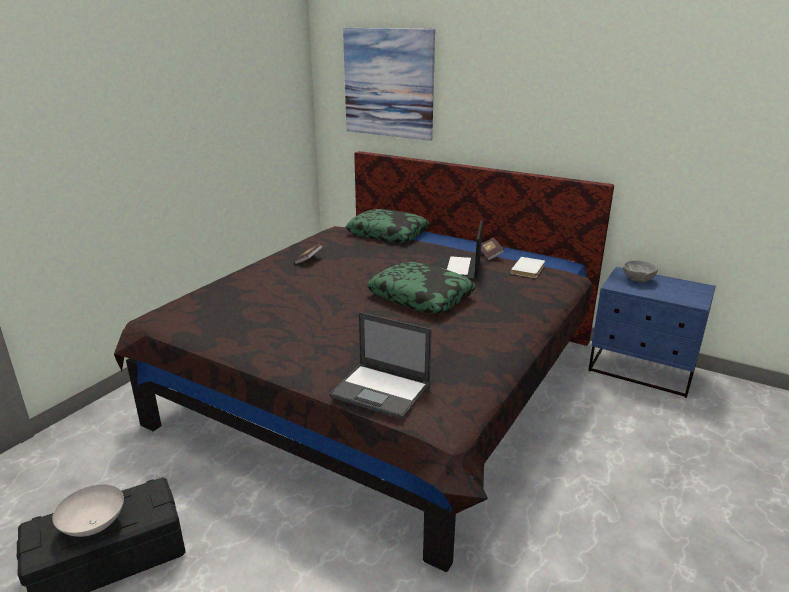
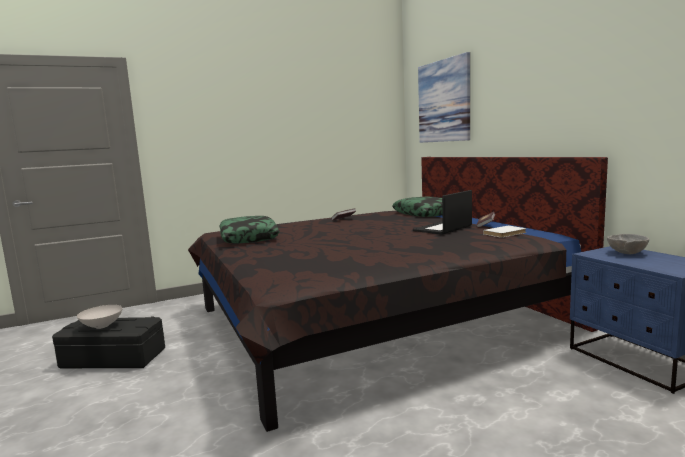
camera: 35 degrees right, 15 degrees down
(382, 390) = (265, 268): laptop -> none
(421, 297) = (384, 237): pillow -> pillow (249, 238)

